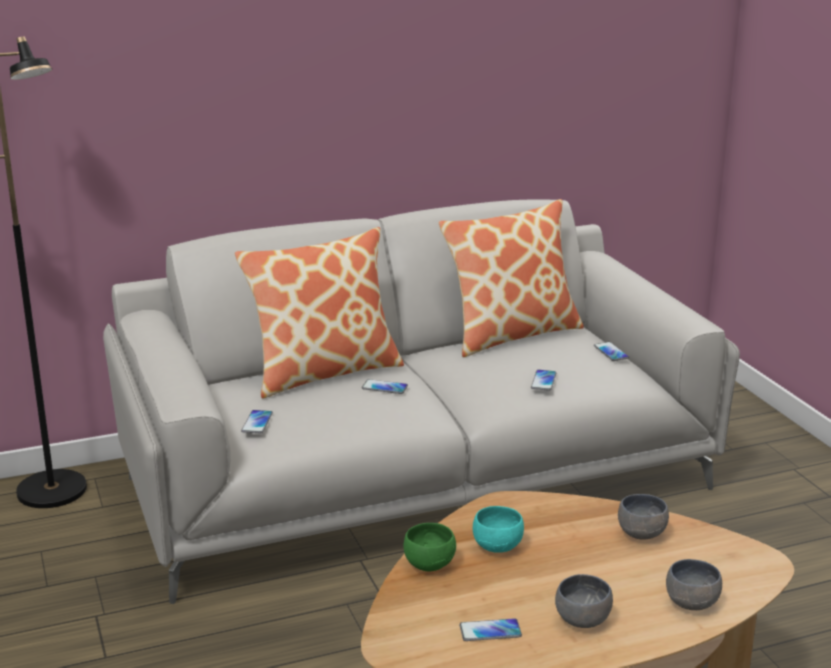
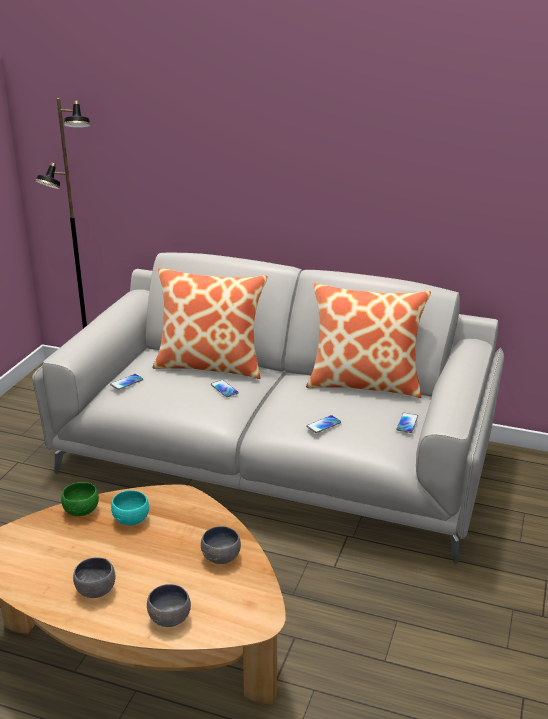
camera: 40 degrees right, 5 degrees up
(490, 631) = (43, 567): phone -> none

